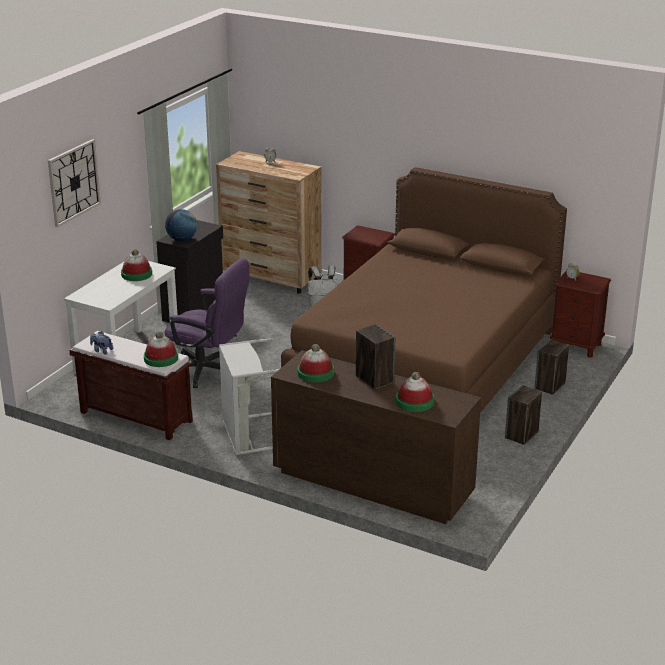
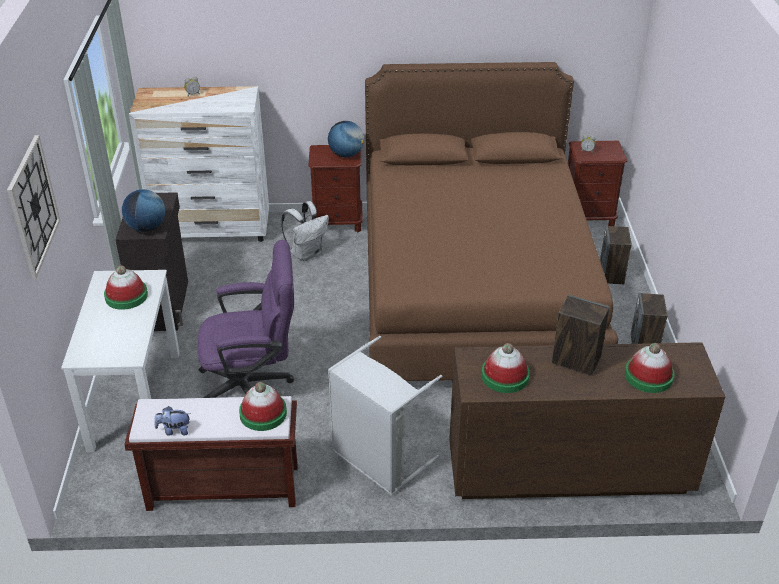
camera: 30 degrees left, 10 degrees up
(271, 277) = (213, 229): brown dresser -> white dresser
(376, 237) = (346, 155): none -> globe

